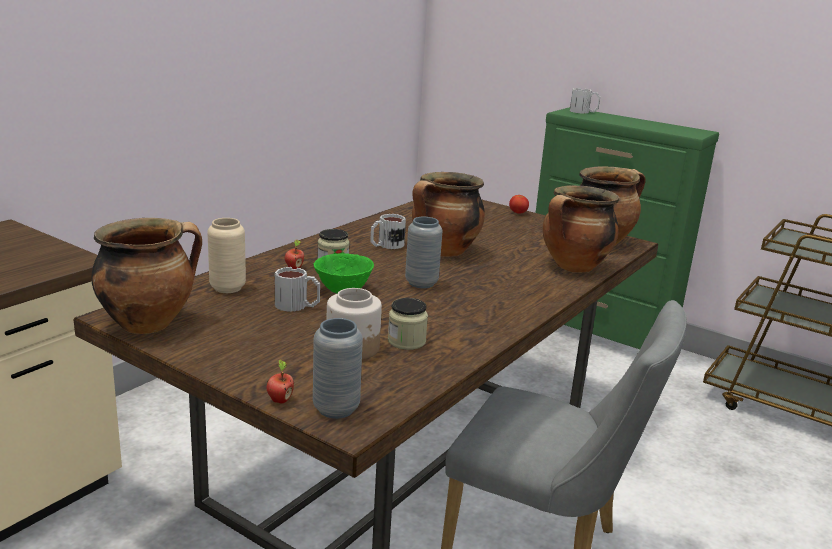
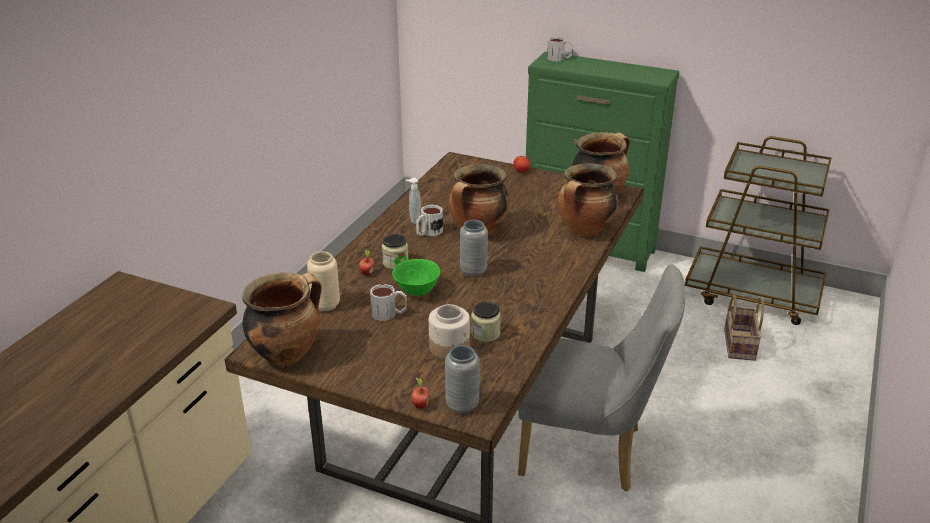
camera: 10 degrees left, 10 degrees up
(375, 234) = (414, 220): none -> soap dispenser
(763, 456) = (738, 344): none -> basket

